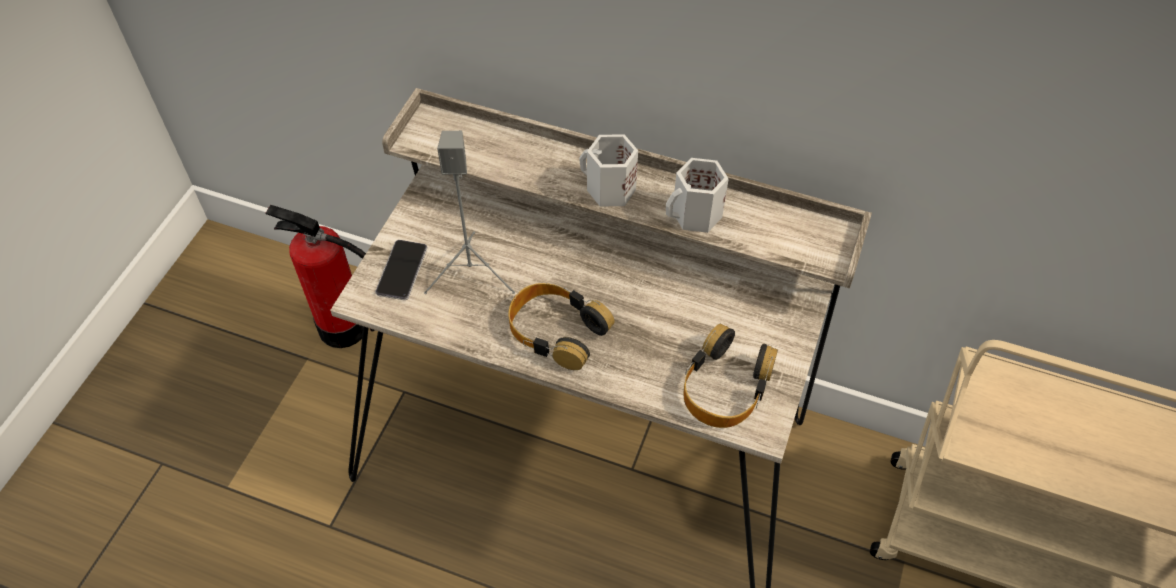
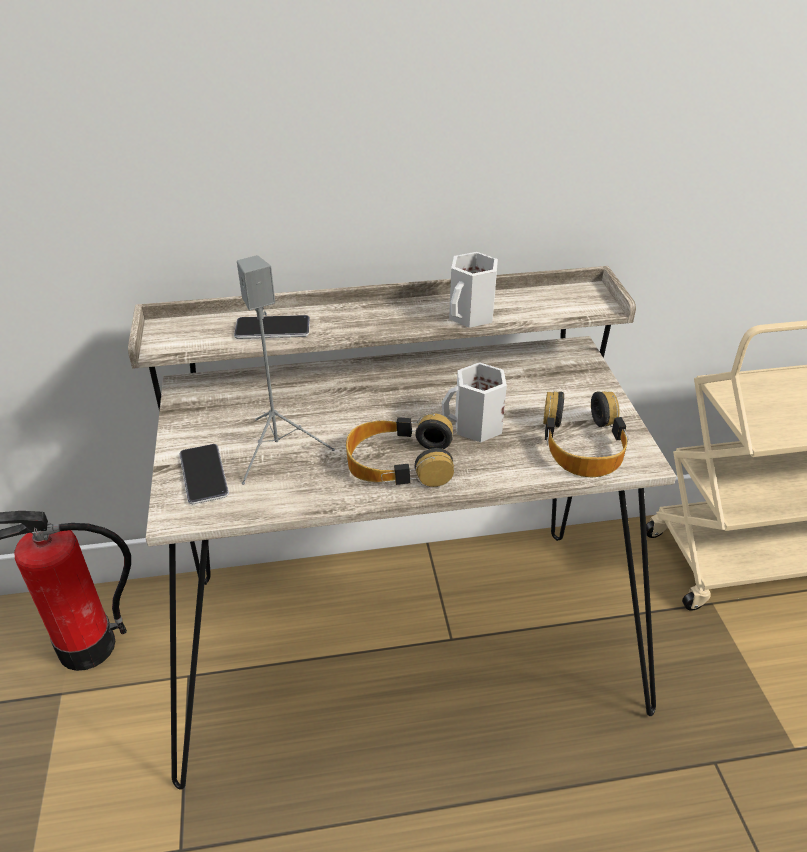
camera: 30 degrees left, 15 degrees down
(514, 158) = (272, 329): none -> phone
(608, 190) = (380, 323): white mug -> white mug (476, 426)

